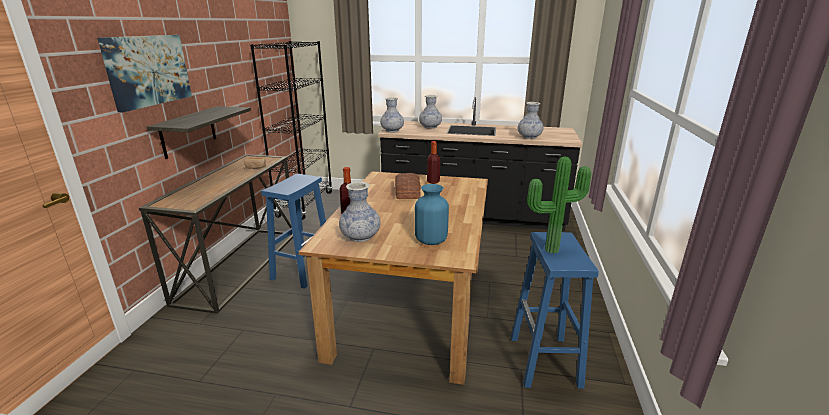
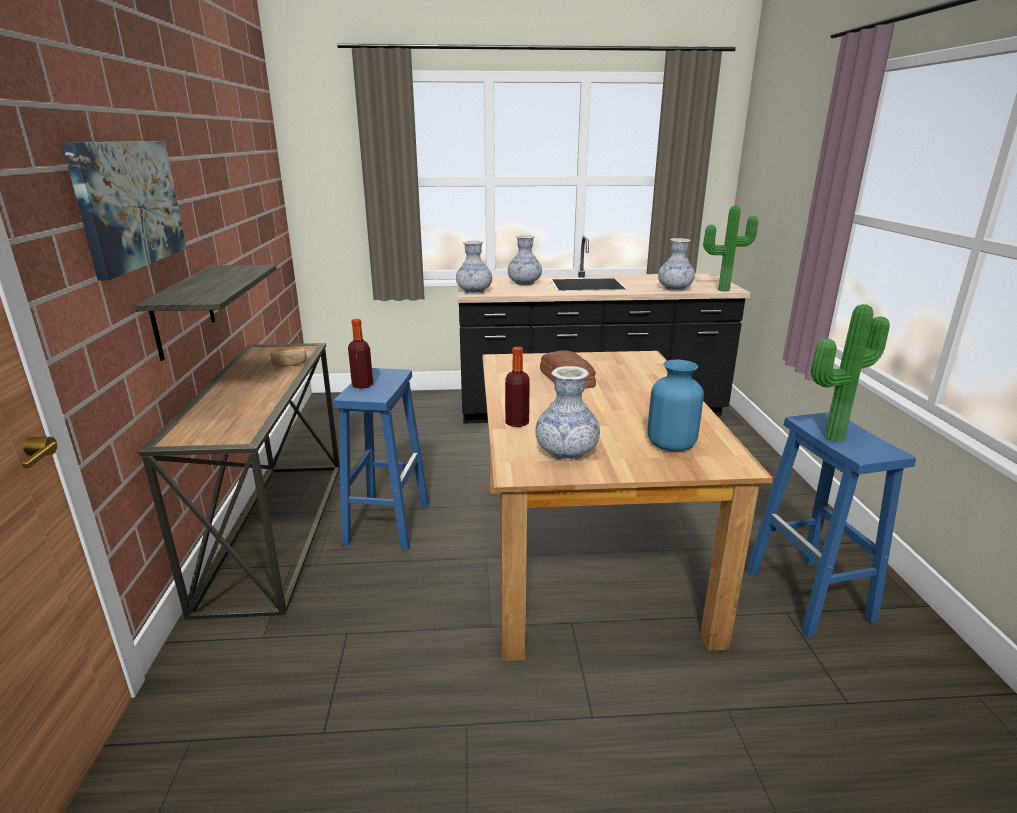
camera: 15 degrees left, 0 degrees up
(305, 204) = (325, 420): black bookcase -> none
(433, 181) = (588, 361): bottle -> bottle (362, 385)
(563, 140) = (722, 289): none -> potted plant

